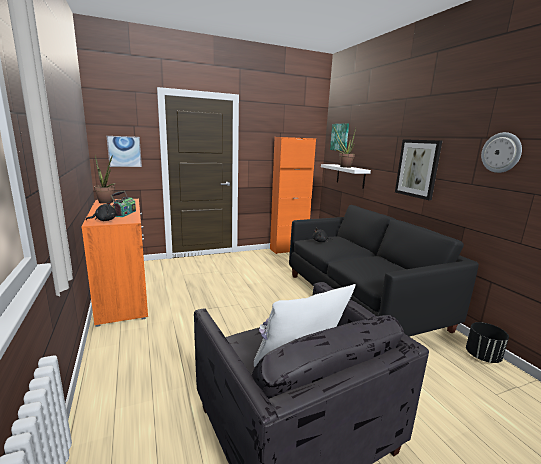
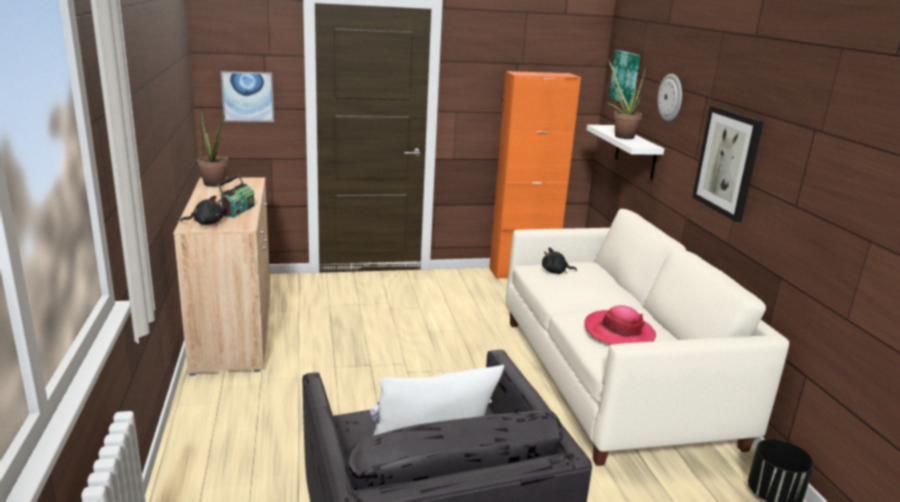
camera: 10 degrees right, 5 degrees up
(124, 295) = (234, 330): orange cabinet -> beige cabinet
(361, 300) = (612, 379): black sofa -> white sofa
(375, 268) = (619, 332): none -> hat
(501, 152) = (835, 162): wall clock -> wall clock (671, 97)

